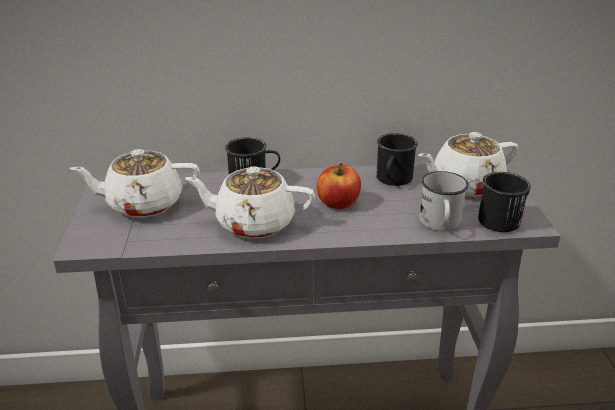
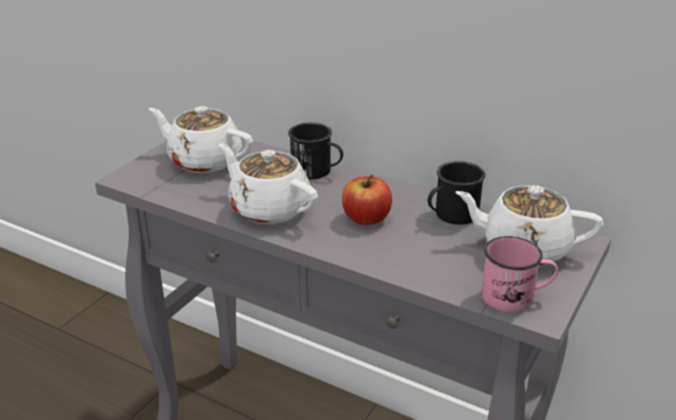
camera: 35 degrees right, 0 degrees up
(440, 224) = (438, 275): white mug -> none
(503, 219) = (516, 297): black mug -> pink mug

